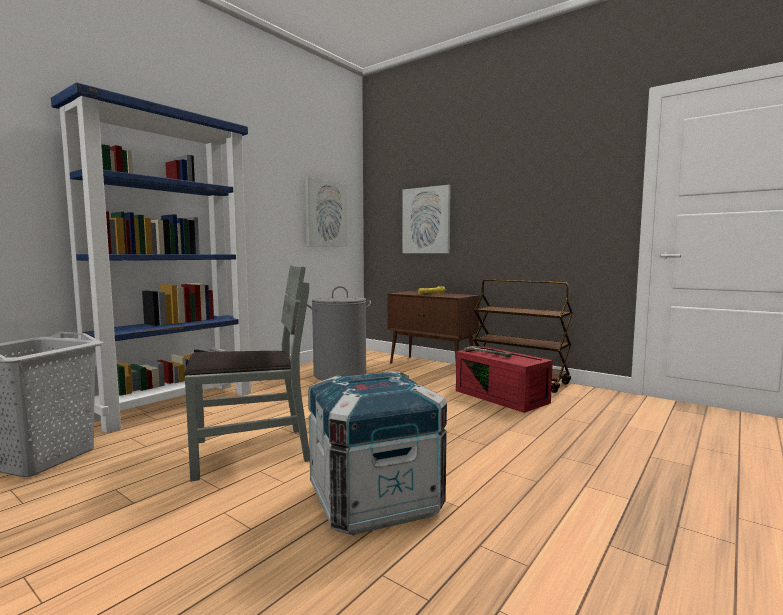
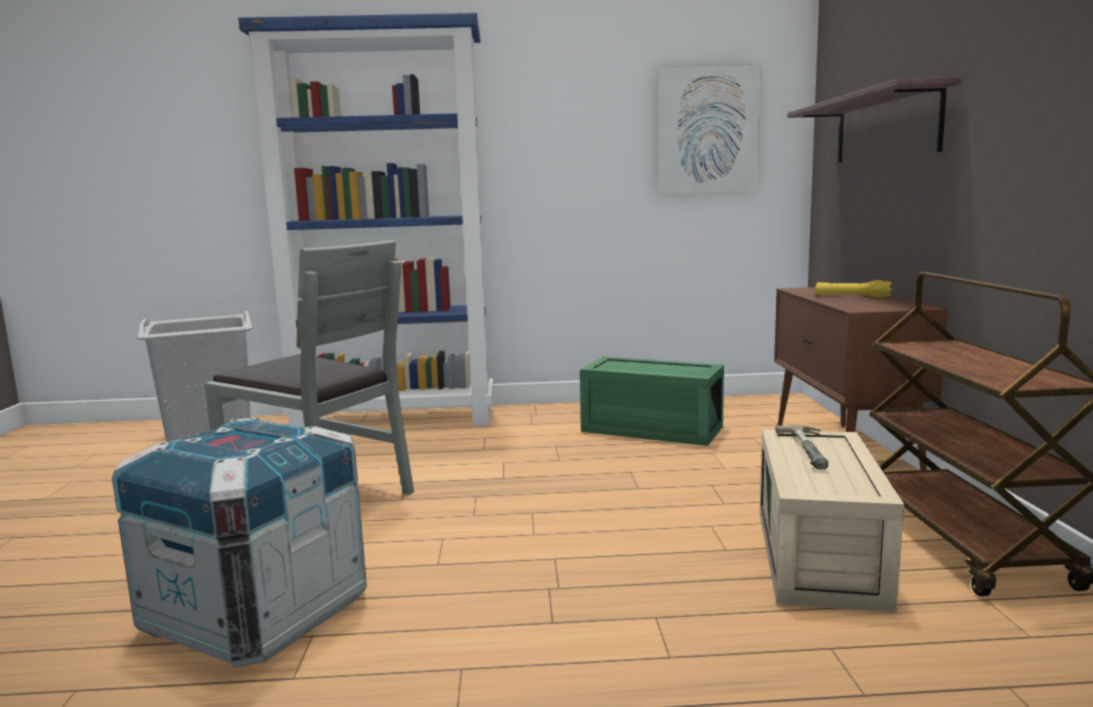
camera: 50 degrees right, 5 degrees up
(340, 375) = (649, 429): grey laundry basket -> green storage box
(426, 220) = (885, 127): picture -> shelf
(503, 397) = (822, 557): red storage box -> beige storage box

